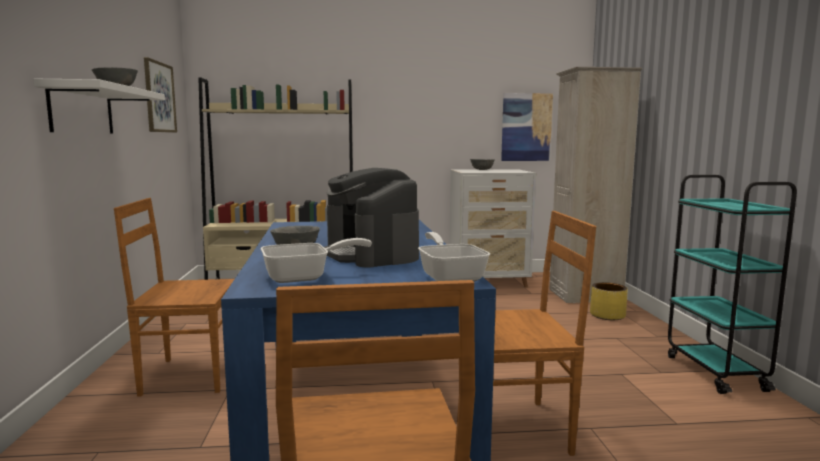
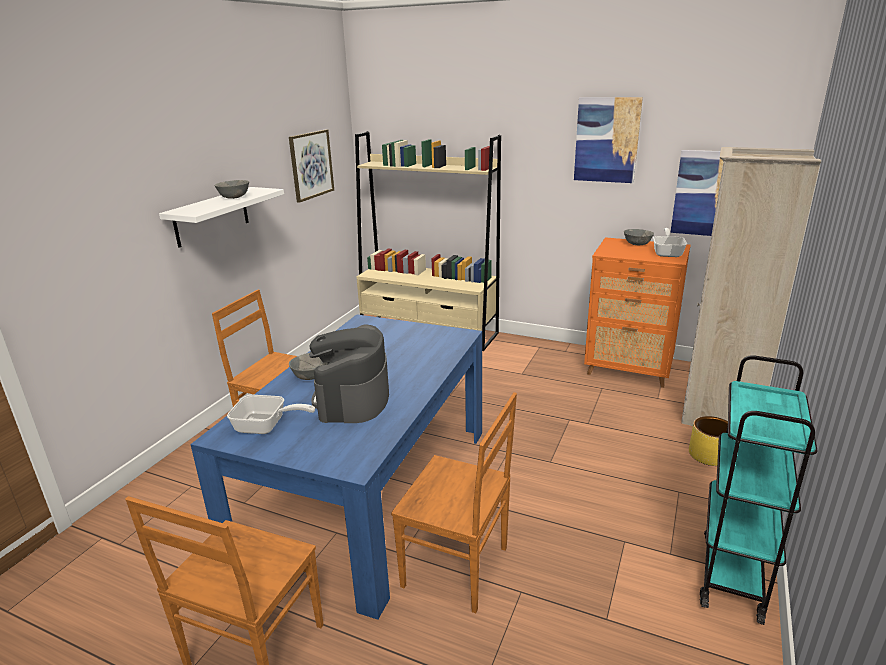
camera: 30 degrees right, 15 degrees up
(444, 86) = (607, 140): none -> picture
(450, 276) = (358, 455): frying pan -> frying pan (668, 253)
(489, 281) = (629, 368): white dresser -> orange dresser

